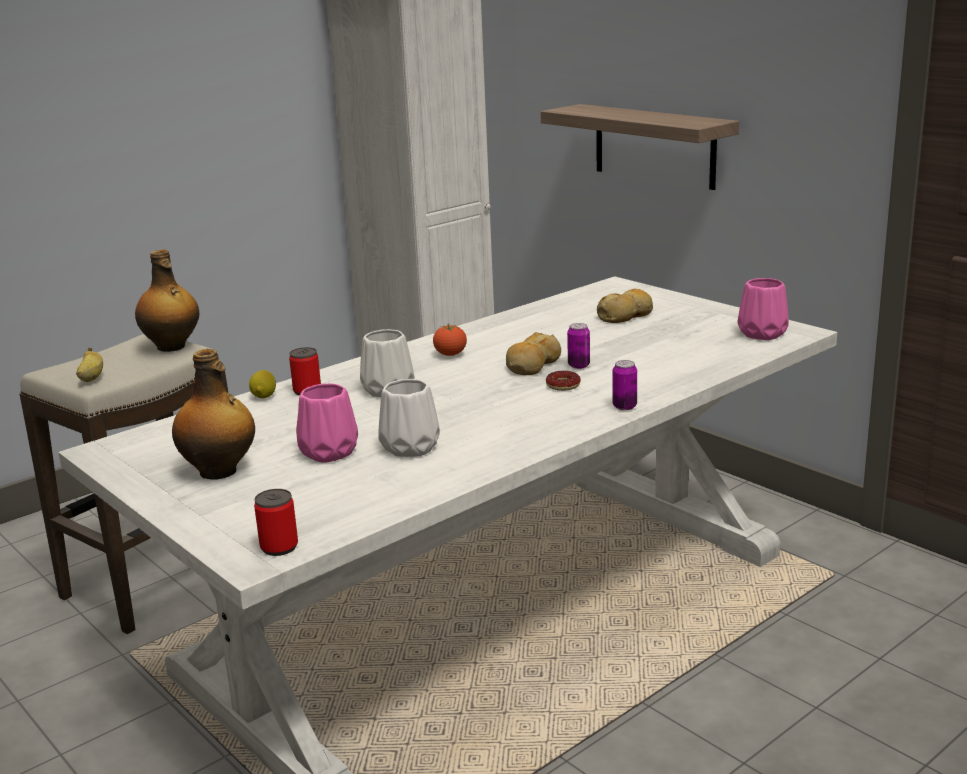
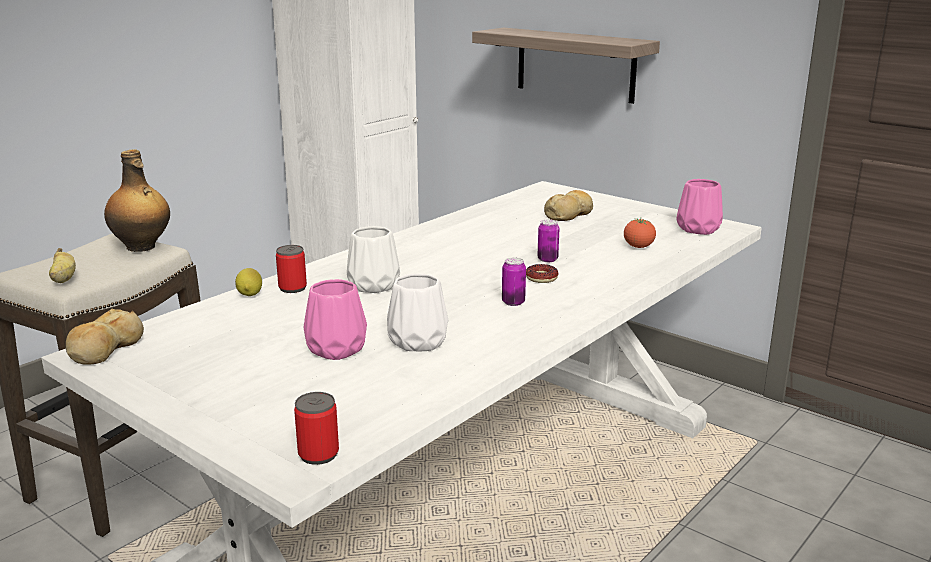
camera: 10 degrees left, 0 degrees up
(219, 471) = (227, 373): bottle -> none
(450, 354) = (421, 251): tomato -> tomato (638, 247)
(532, 365) = (504, 260): bread -> bread (105, 349)
(624, 406) = (608, 297): can -> can (513, 302)

